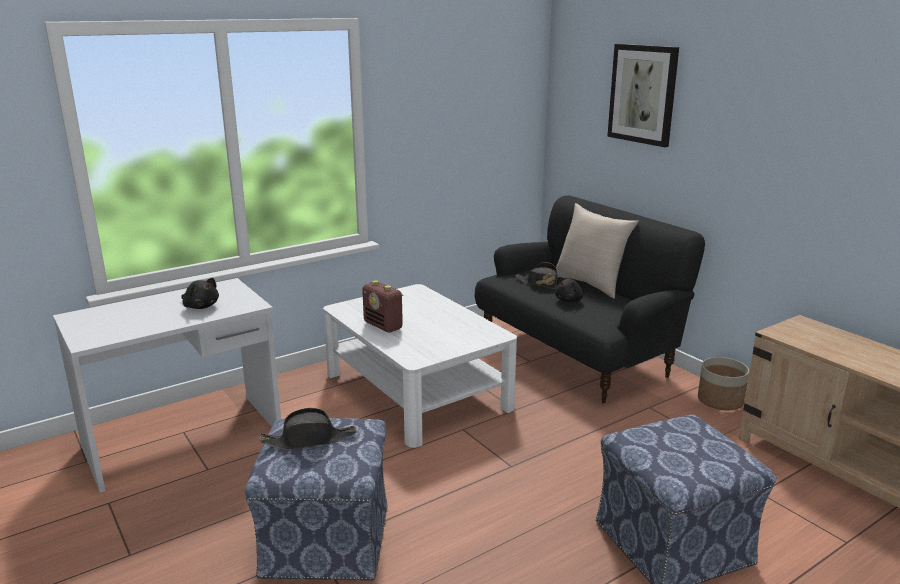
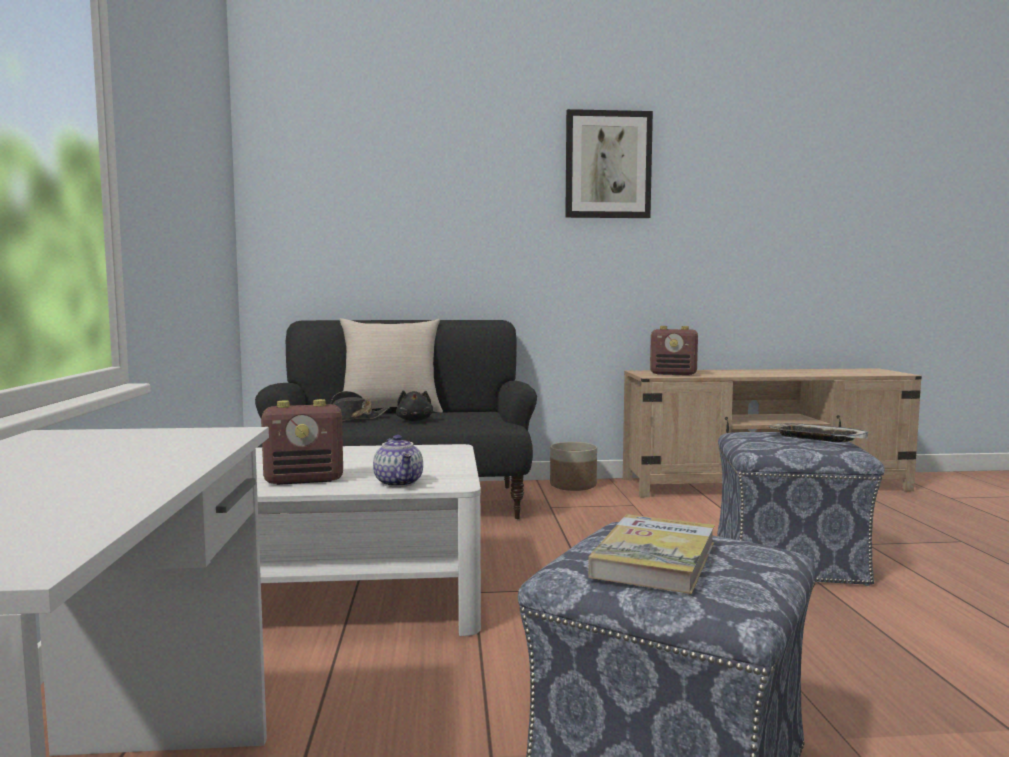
camera: 60 degrees left, 15 degrees down
(201, 306) = (117, 455): black plush toy -> none
(309, 440) = (655, 559): black hat -> book
(402, 348) = (400, 483): none -> teapot
(643, 94) = (402, 182): picture -> picture (608, 165)
(702, 457) = (816, 439): none -> tray
(811, 338) = (674, 374): none -> radio

